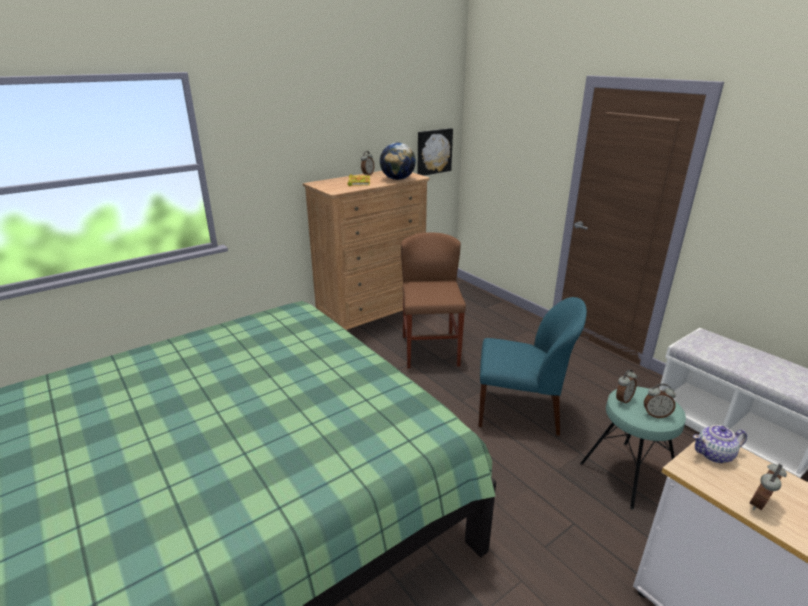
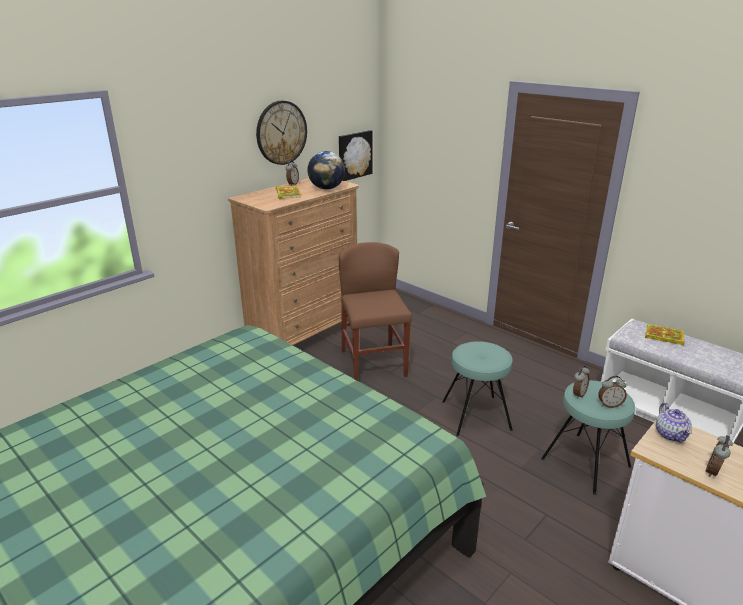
camera: 10 degrees left, 0 degrees up
(359, 124) = (281, 133): none -> wall clock
(520, 411) = (476, 415): blue chair -> turquoise stool
(714, 454) = (670, 434): teapot -> teapot turned 75 degrees counterclockwise
(731, 349) = (663, 336): none -> book

